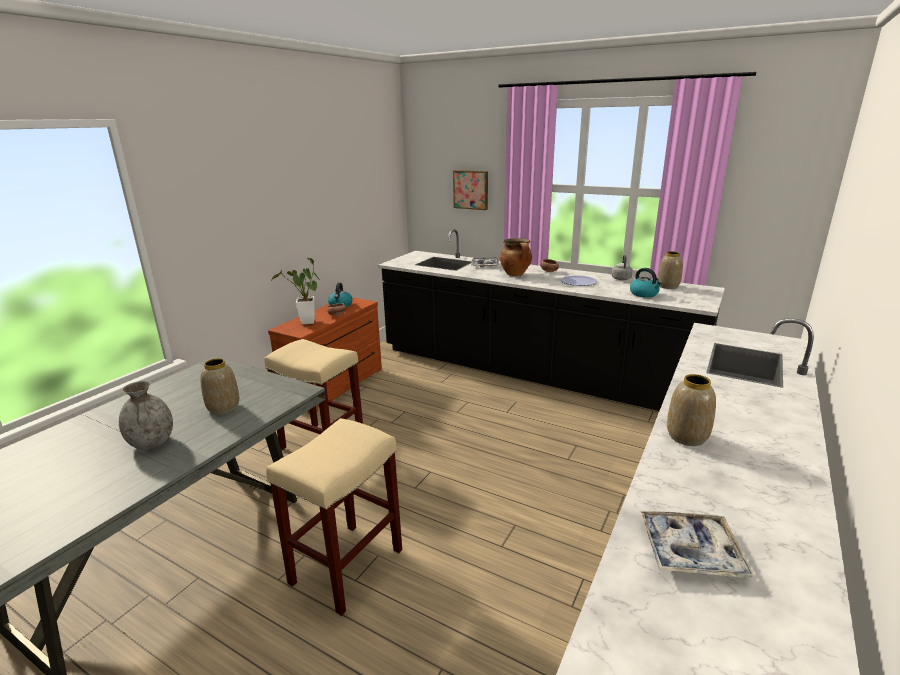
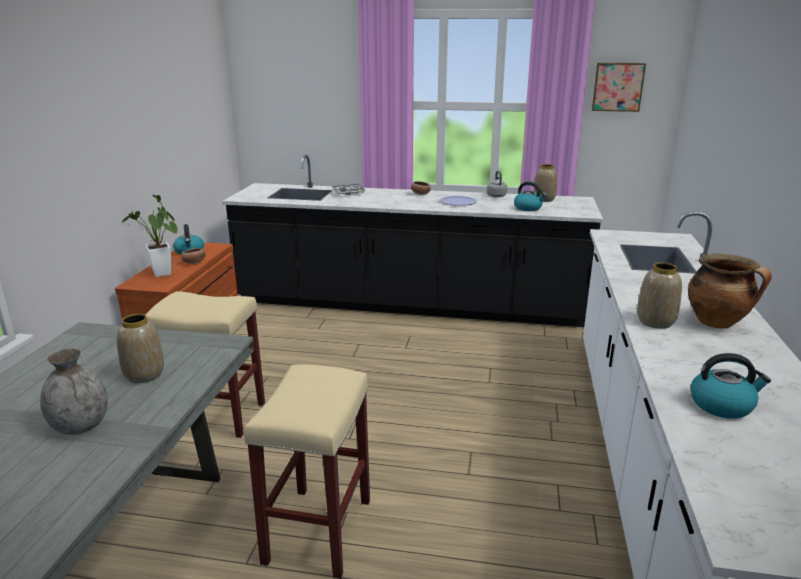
camera: 20 degrees left, 0 degrees up
(471, 189) = (317, 109): picture -> picture (617, 87)
(516, 274) = (389, 199): cooking pot -> cooking pot (718, 323)
(690, 551) = (722, 405): tray -> kettle

